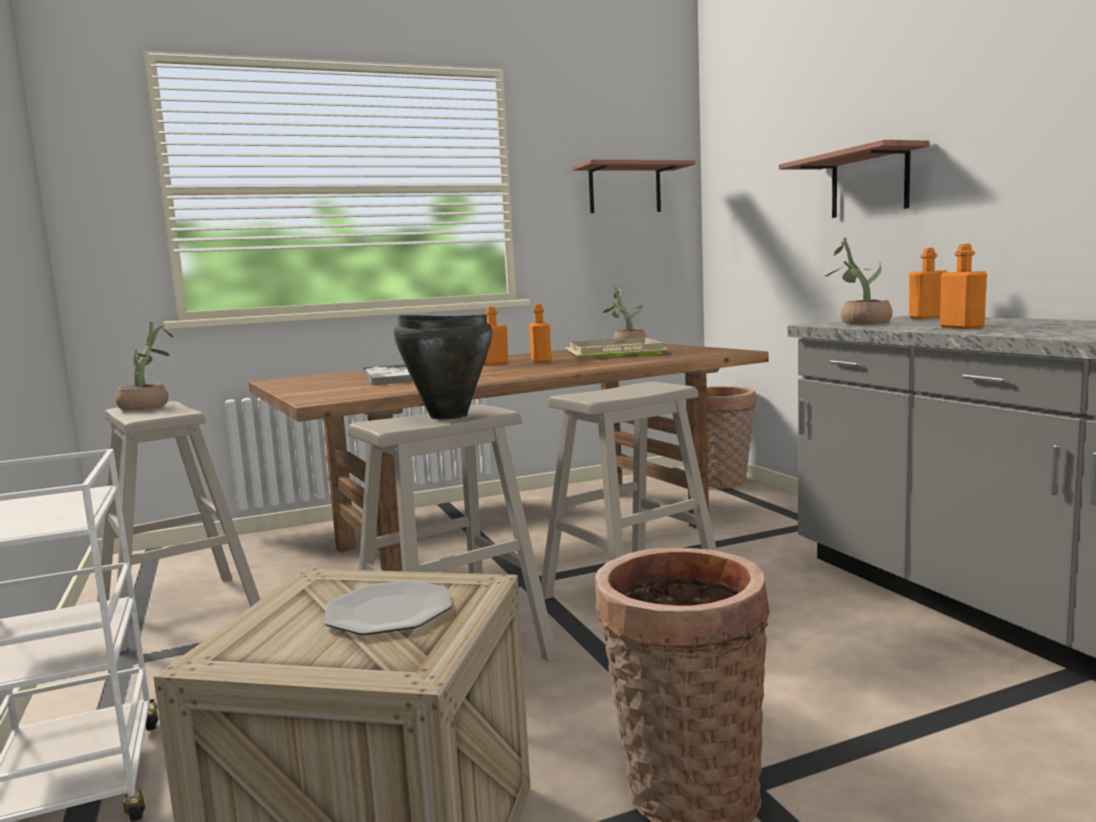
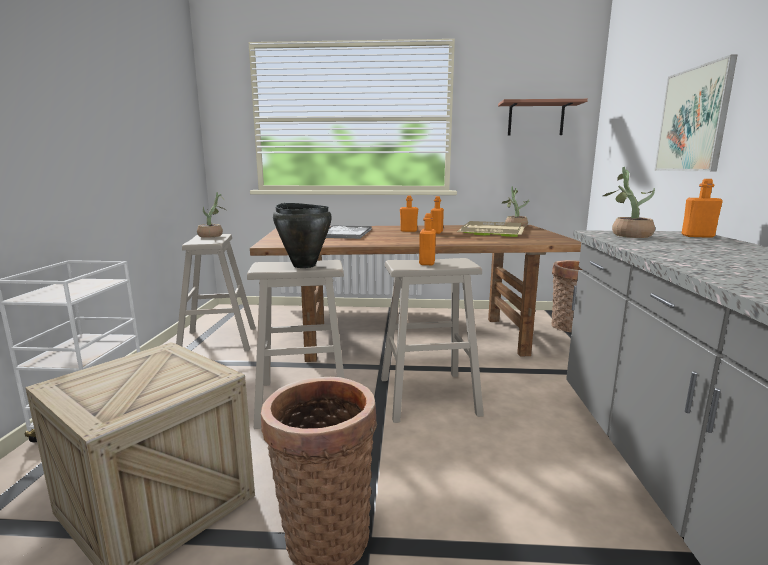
camera: 25 degrees right, 5 degrees up
(389, 611) = (156, 380): plate -> none
(869, 183) = (693, 120): shelf -> picture
(961, 327) = (681, 252): orange bottle -> orange bottle (427, 263)

